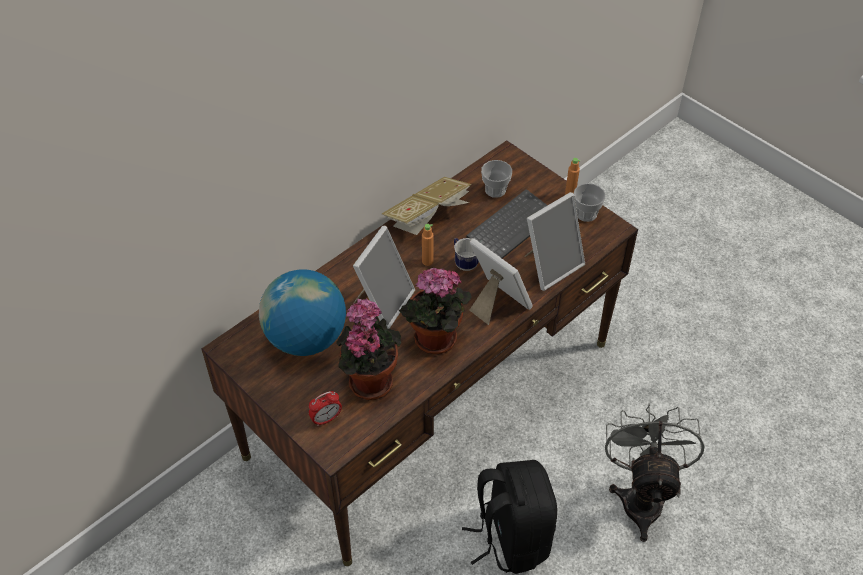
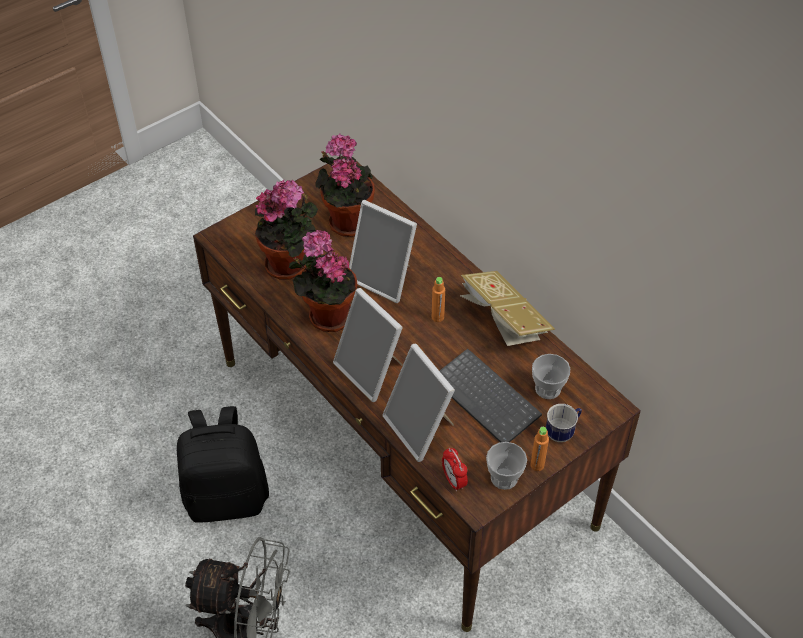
camera: 95 degrees right, 0 degrees up
(306, 338) = (346, 220): globe -> potted plant
(326, 419) = (252, 233): alarm clock -> alarm clock (454, 481)
(464, 262) = (433, 348): mug -> mug (562, 432)
(496, 303) = (371, 371): picture frame -> picture frame turned 90 degrees clockwise

